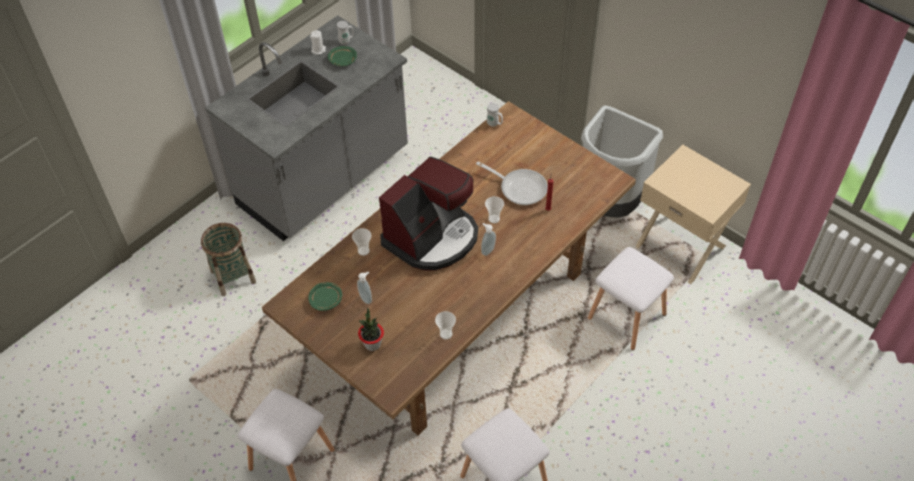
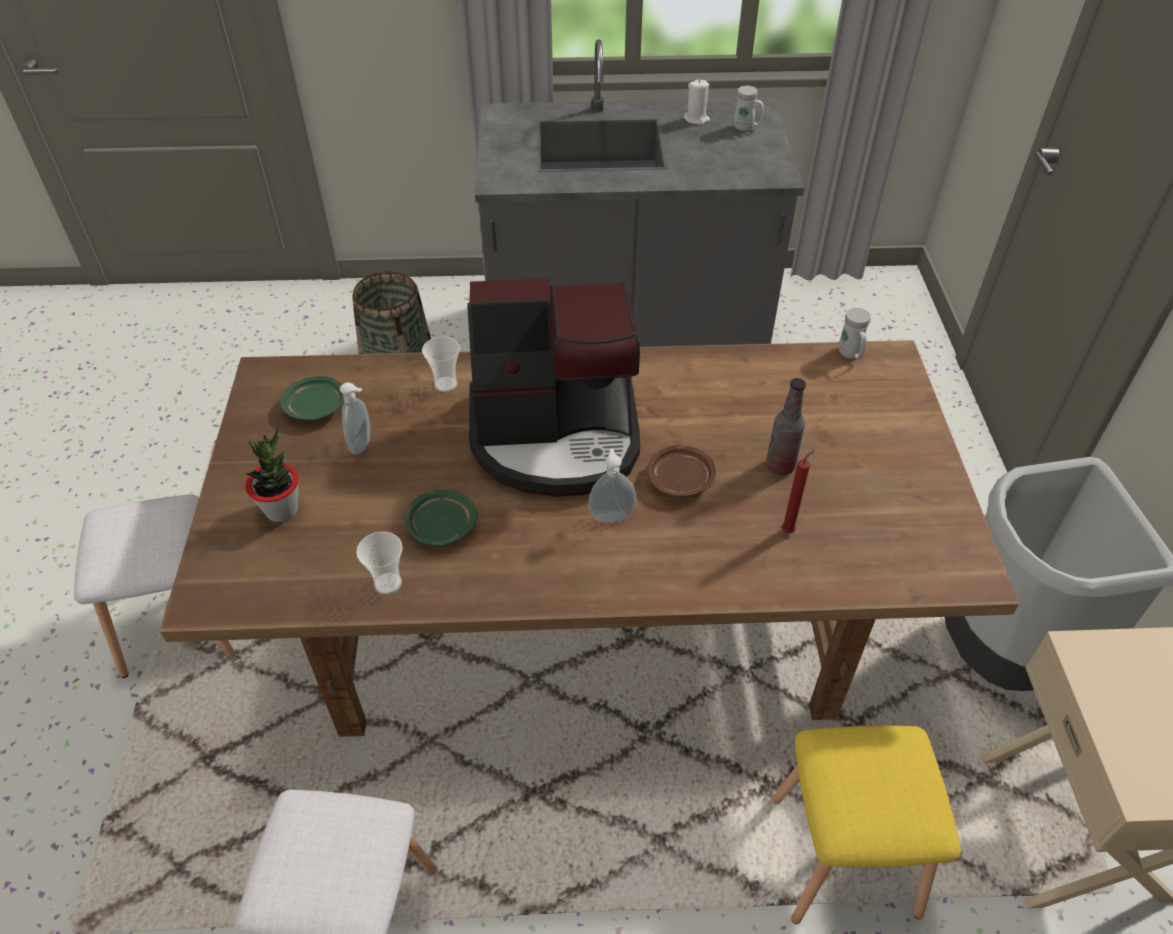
camera: 45 degrees right, 5 degrees down
(342, 60) = (711, 144): green plate -> green plate (441, 526)
(494, 219) = (681, 479): cup -> brown plate
(519, 188) = (780, 466): frying pan -> bottle
(626, 317) = (841, 857): white stool -> yellow stool

